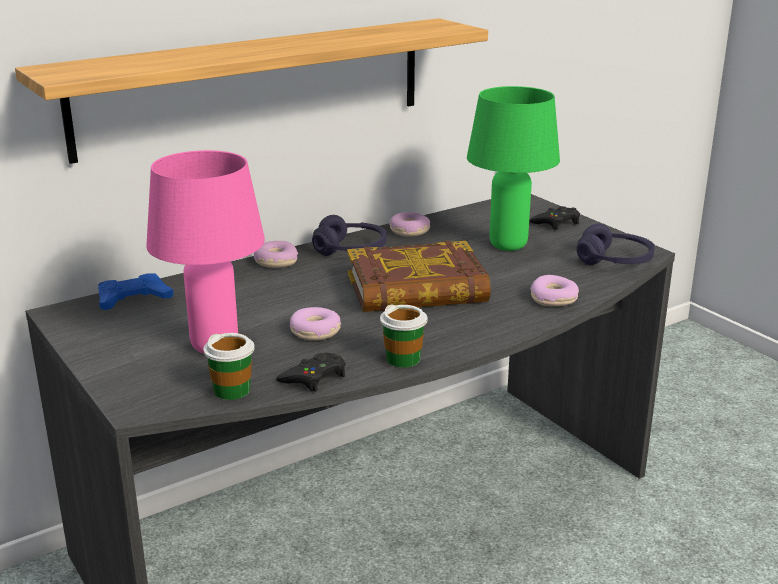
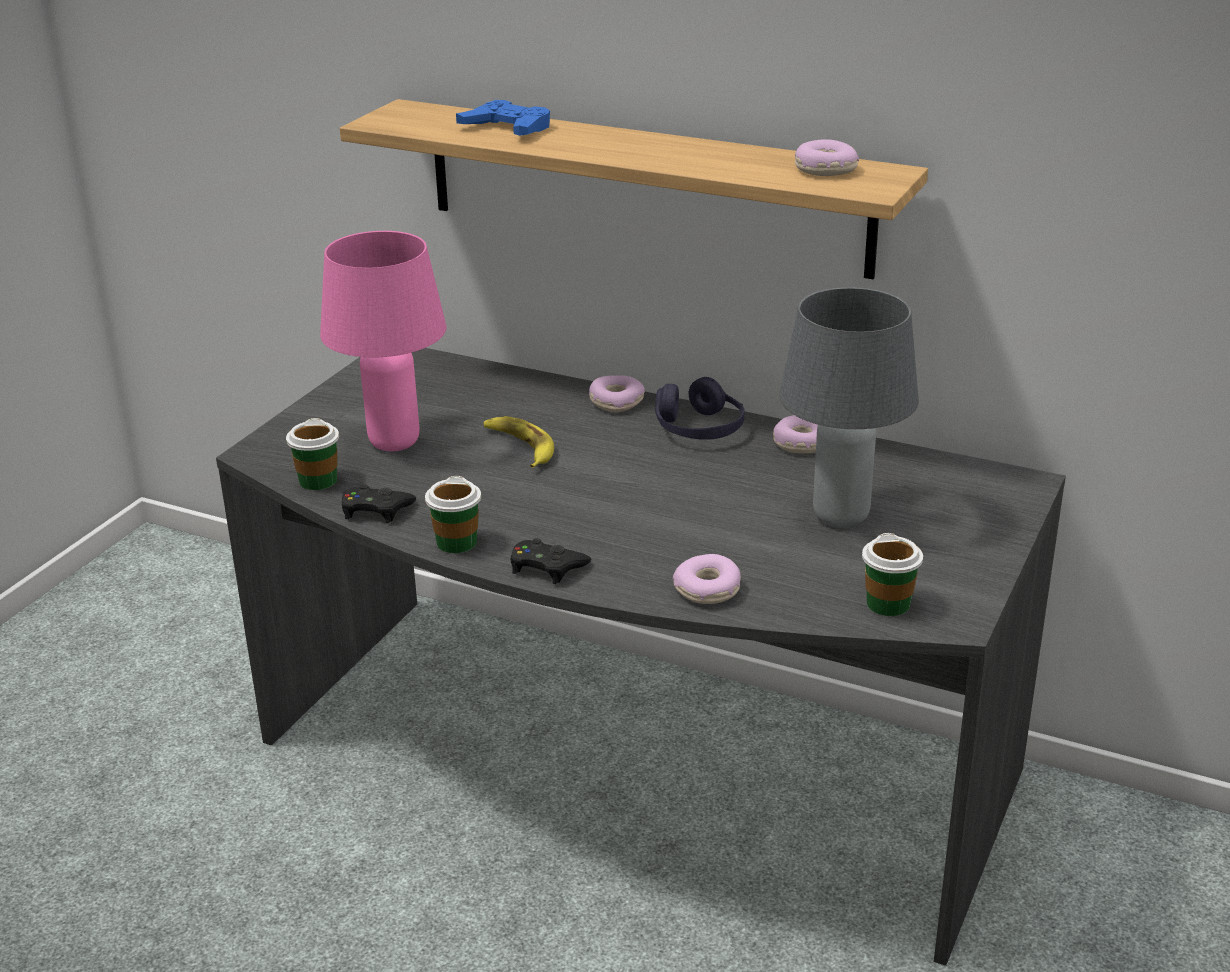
camera: 60 degrees right, 5 degrees up
(133, 299) = (452, 371): blue game controller -> blue game controller (507, 128)
(292, 305) = (520, 446): none -> banana
(315, 332) = (471, 478): donut -> donut (824, 169)
(417, 289) = (637, 498): book -> none
(509, 245) = (842, 517): green table lamp -> grey table lamp
(556, 223) = (970, 529): black game controller -> black game controller (546, 567)
(614, 261) = (888, 604): purple headphones -> cup

